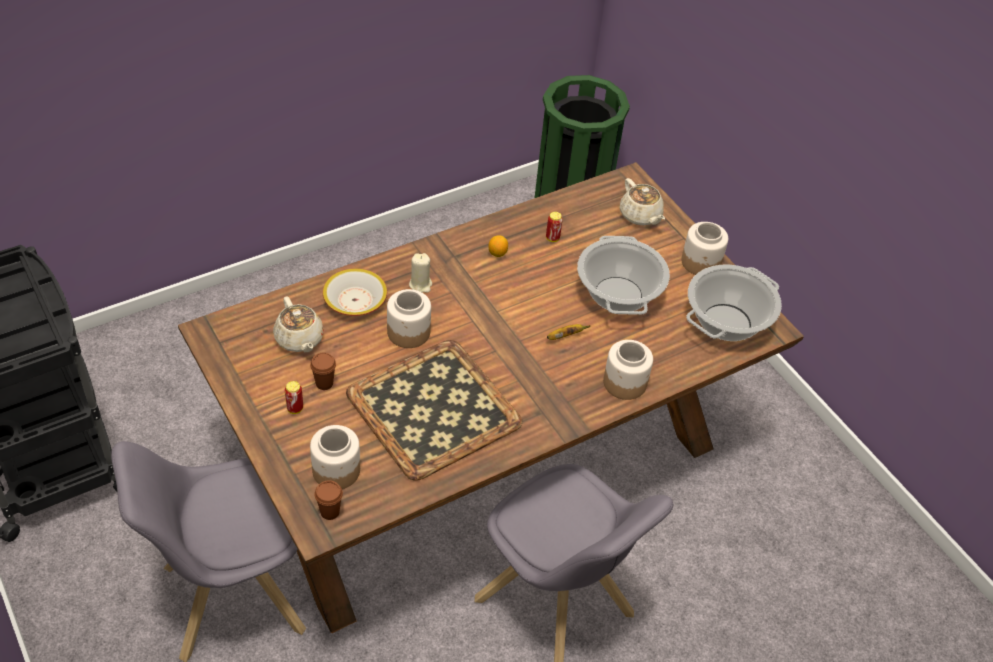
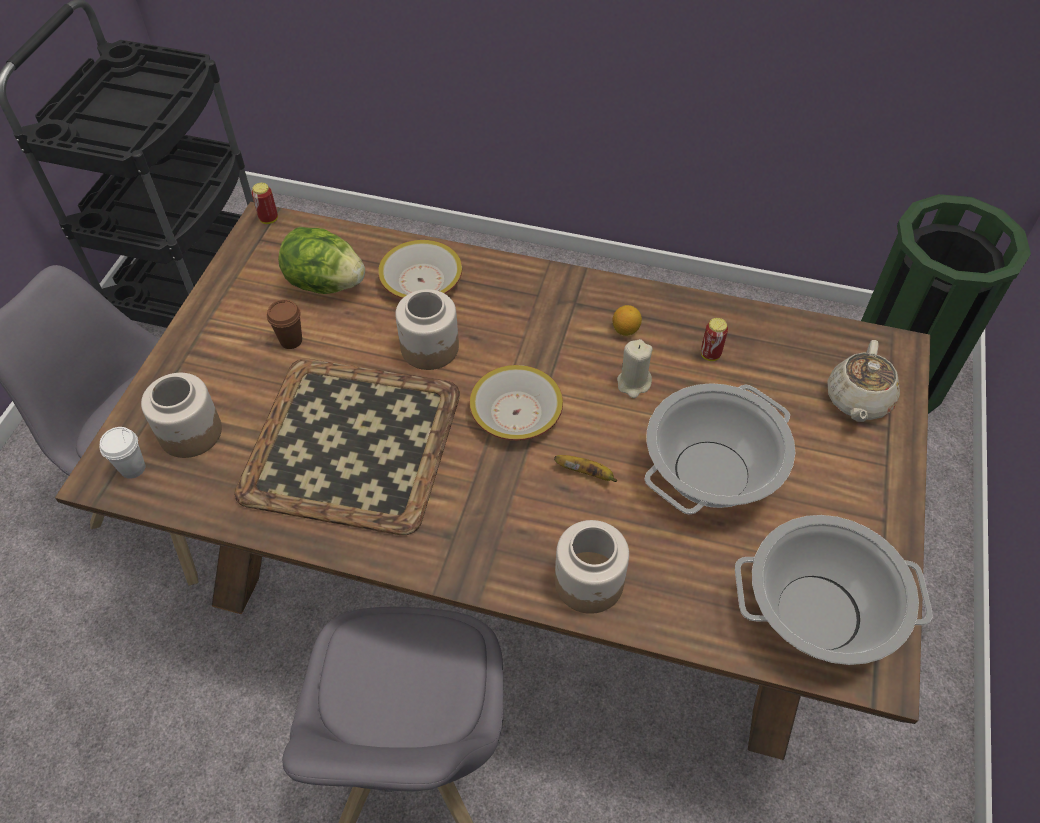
camera: 50 degrees right, 5 degrees up
(295, 408) = (236, 345): can -> can (269, 219)
(299, 339) = (325, 283): beige teapot -> lettuce
(330, 512) = (133, 468): brown cup -> white cup
(420, 284) = (503, 308): beige candle -> beige candle (633, 383)
(496, 333) = (516, 413): none -> bowl
(701, 262) = (874, 512): jar -> none

